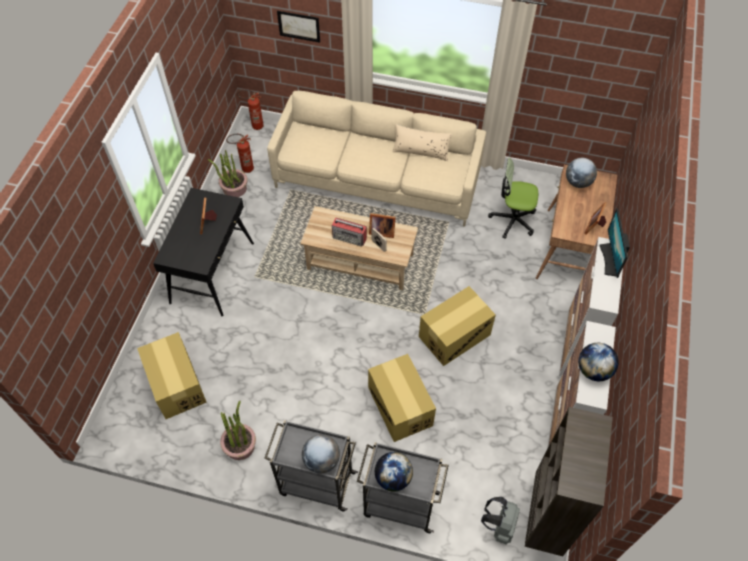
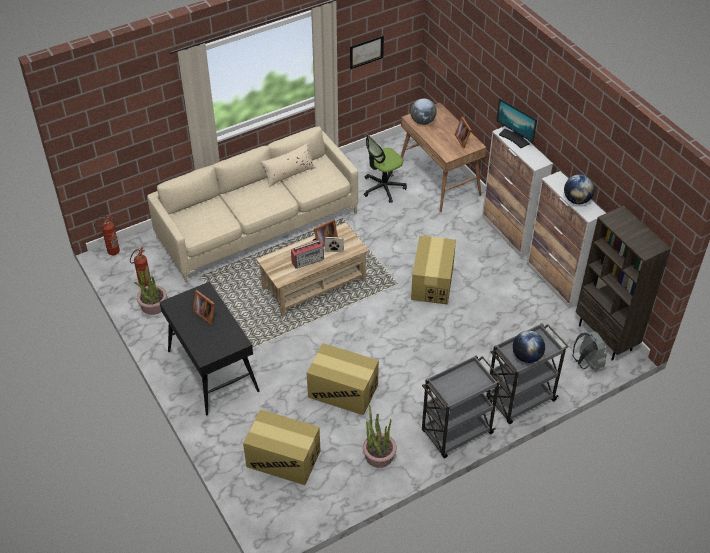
camera: 45 degrees left, 10 degrees down
(299, 26) = (138, 125): picture -> picture (366, 52)
(322, 460) = (475, 382): globe -> none
(400, 406) = (451, 348): cardboard box -> cardboard box (343, 391)

